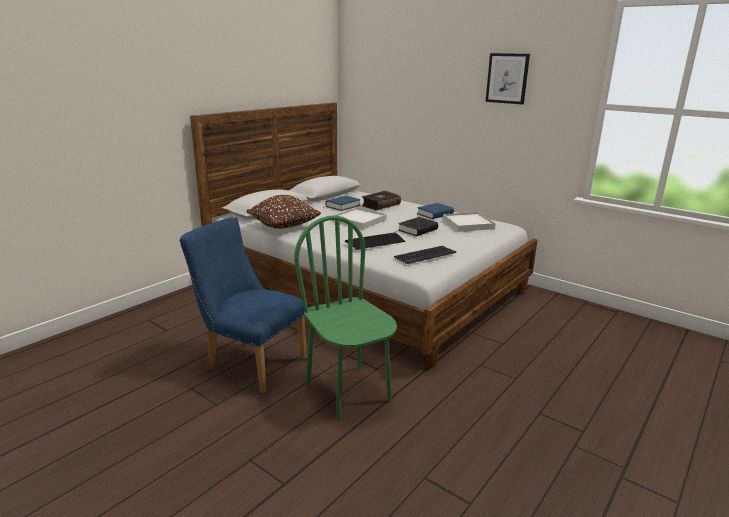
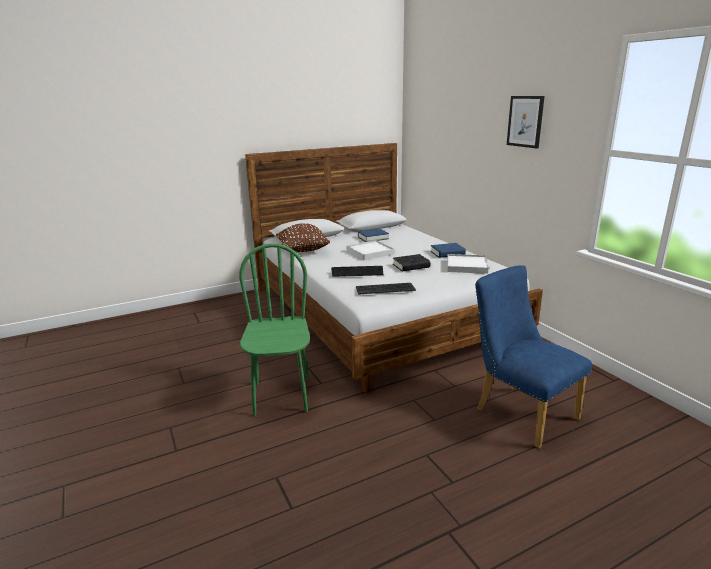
camera: 25 degrees right, 0 degrees up
(250, 362) = (232, 358): blue chair -> blue chair (520, 411)
(380, 205) = (406, 240): book -> none

